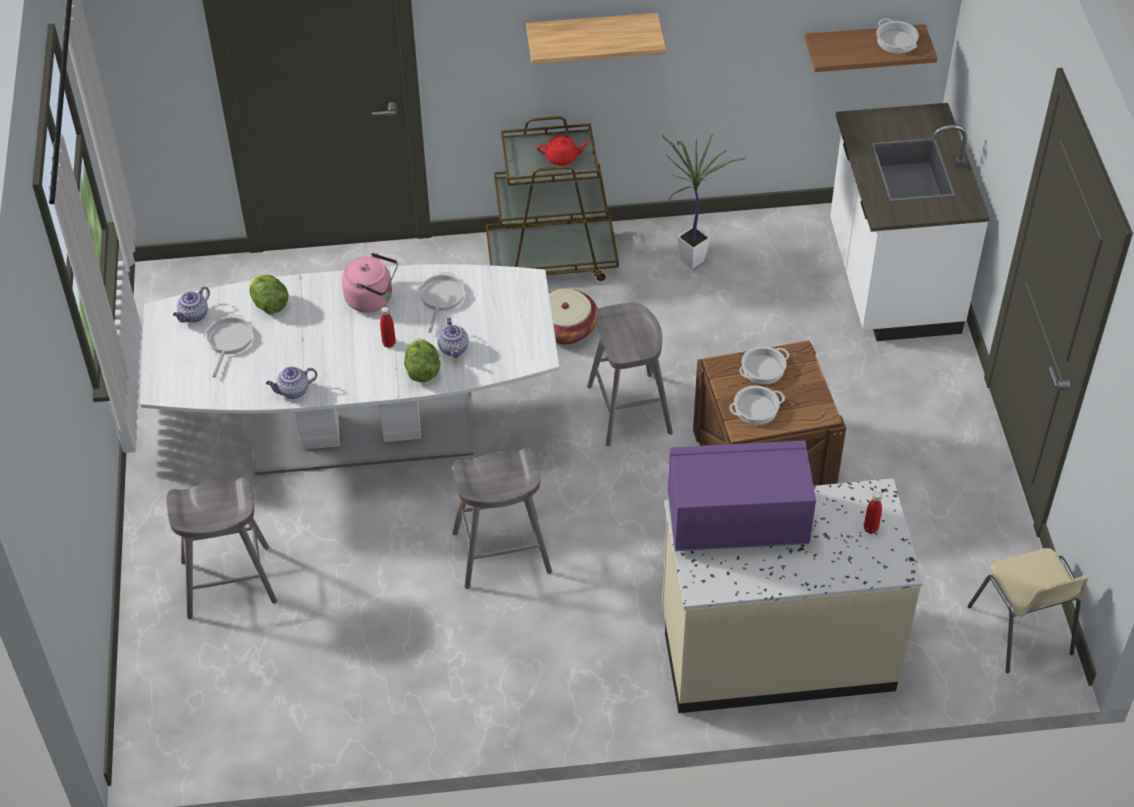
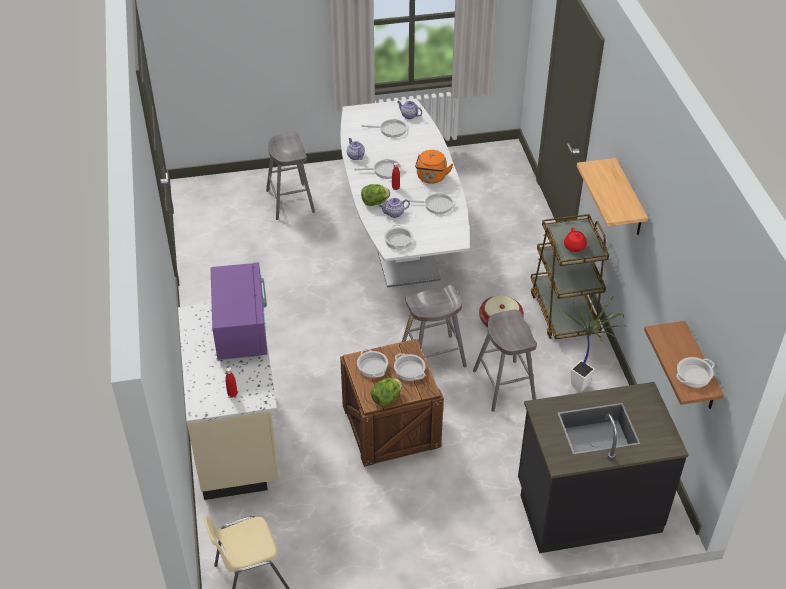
camera: 85 degrees right, 5 degrees down
(269, 304) = (421, 140): lettuce -> lettuce (386, 399)
(341, 354) = (385, 171): none -> frying pan
(372, 299) = (431, 178): pink kettle -> orange kettle
(502, 552) = (313, 305): grey stool -> grey stool (504, 386)
(520, 348) = (398, 241): none -> cooking pot
(890, 280) = (587, 506): white counter -> black counter

